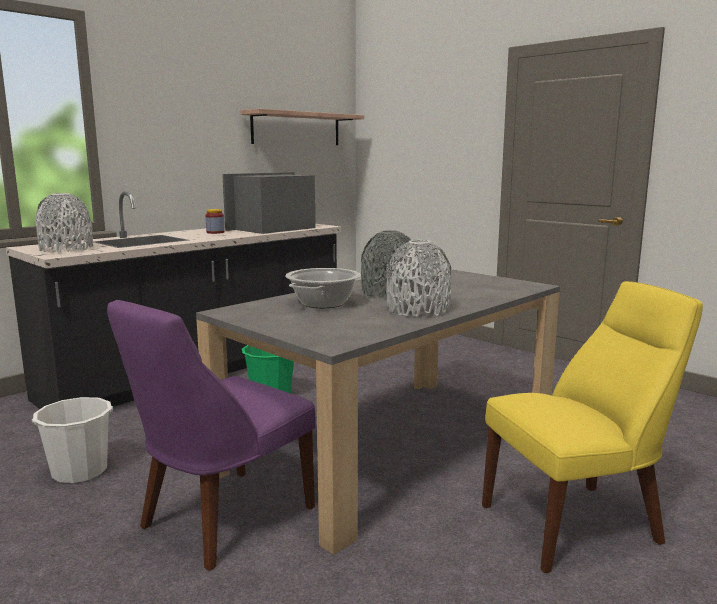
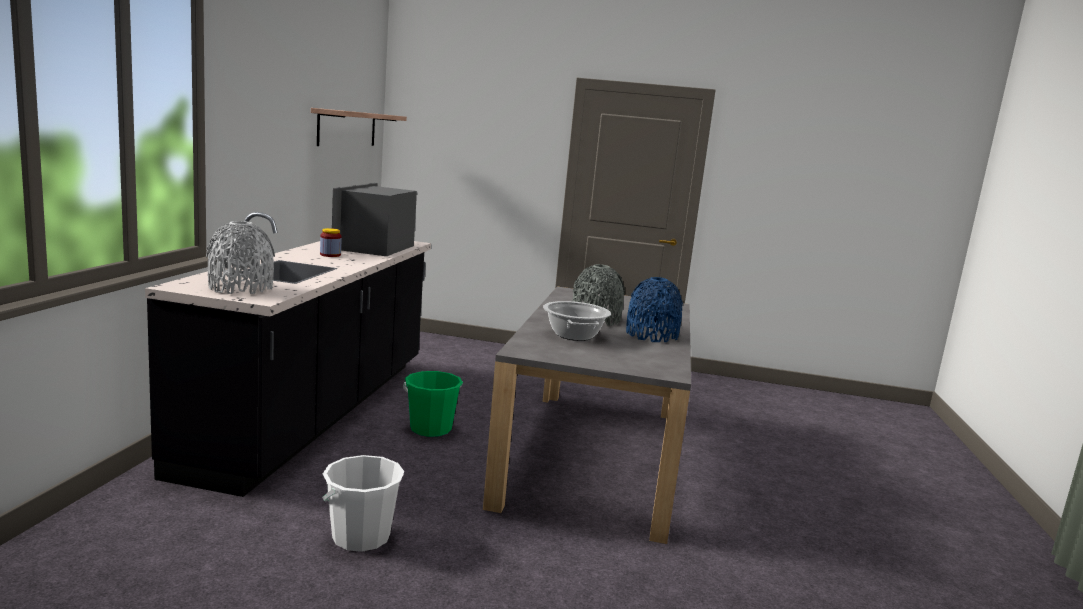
camera: 35 degrees left, 0 degrees up
(221, 520) = (555, 543): purple chair -> none
(418, 309) = (651, 335): grey vase -> blue vase
(577, 523) = (771, 484): yellow chair -> none

